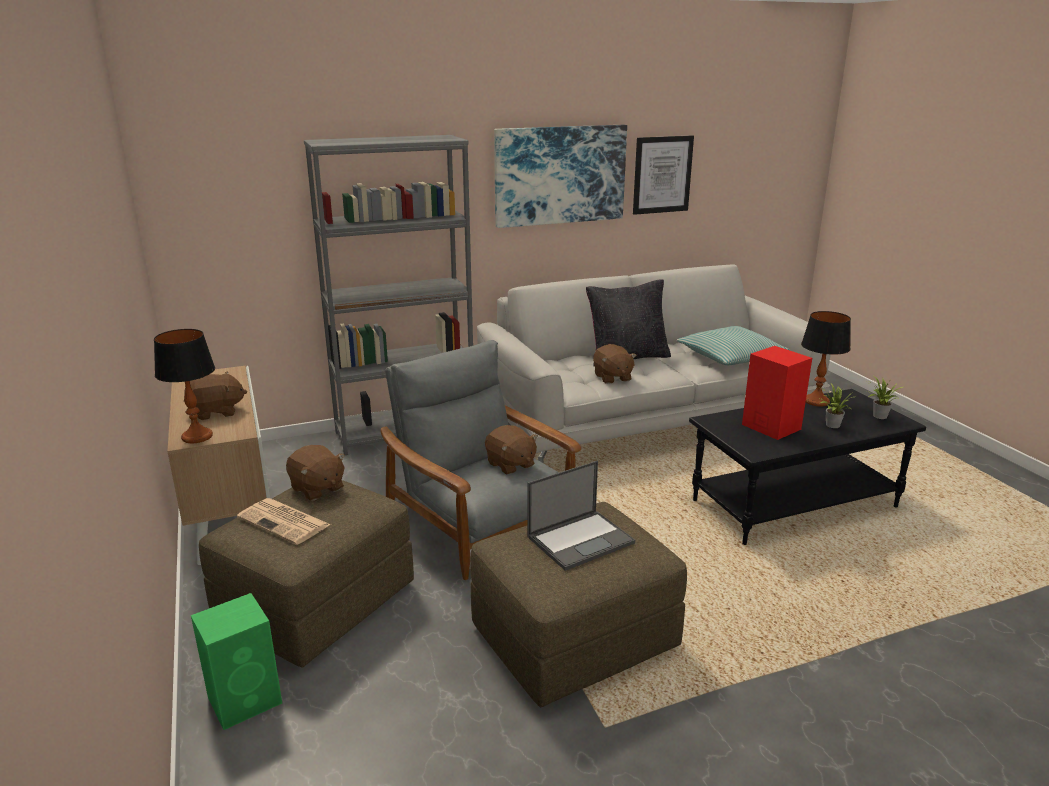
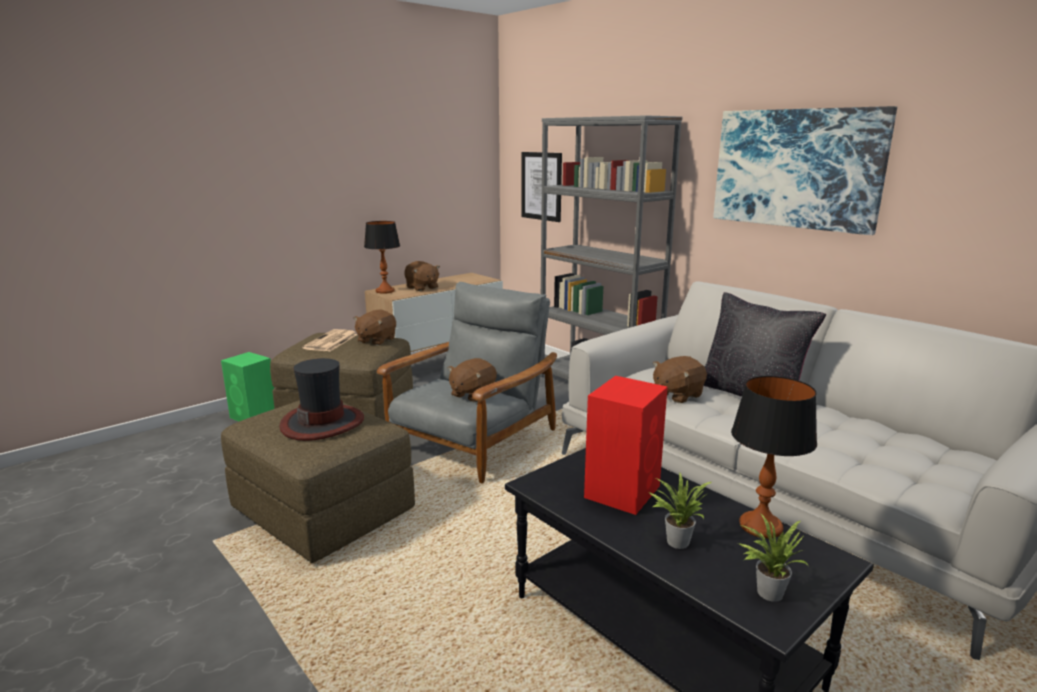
camera: 70 degrees right, 5 degrees down
(581, 539) = (323, 423): laptop -> hat
(662, 174) = (958, 183): picture -> picture (541, 186)
(730, 356) = (861, 454): pillow -> none

